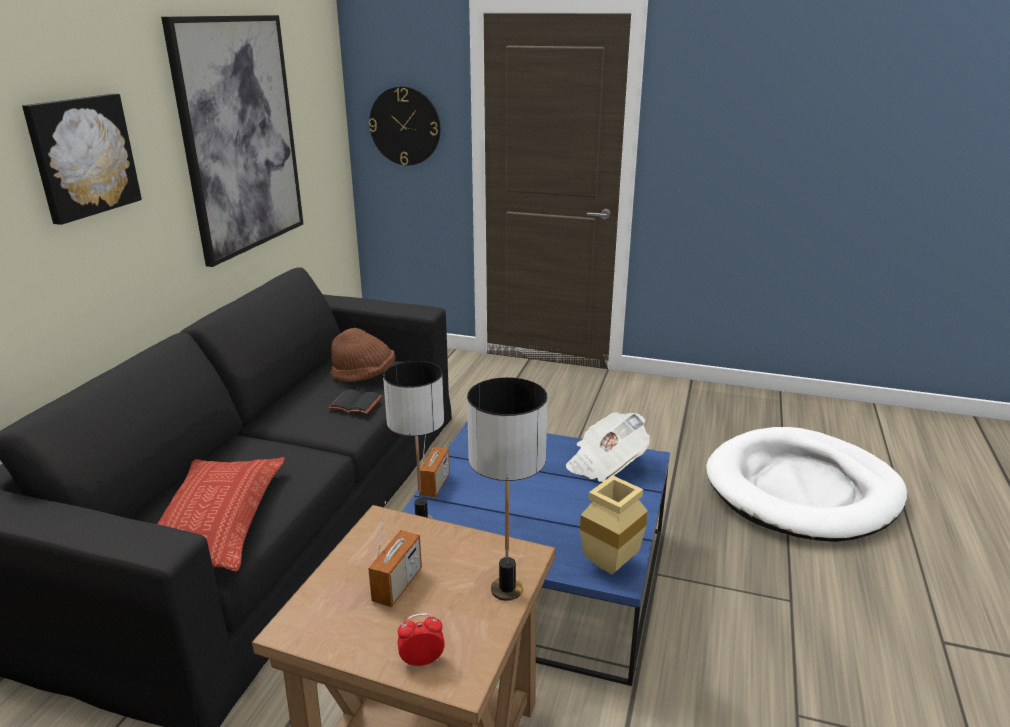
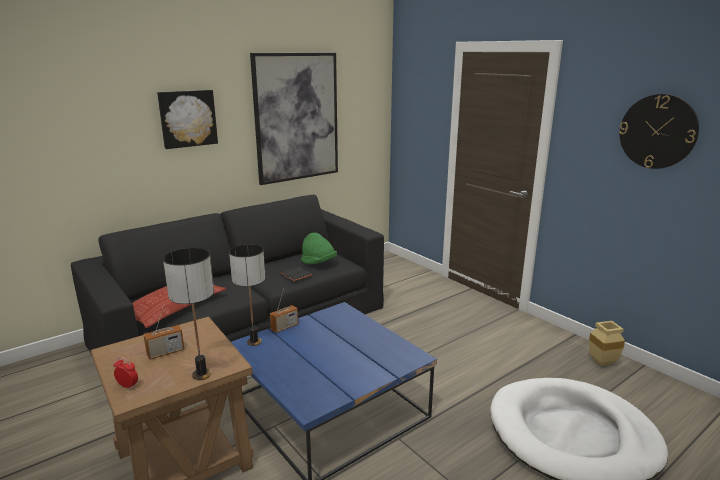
camera: 35 degrees right, 5 degrees down
(364, 376) = (318, 263): brown hat -> green hat
(405, 126) = (417, 121): wall clock -> wall clock (657, 131)
(605, 464) = (386, 350): newspaper -> none
(610, 563) = (313, 400): beige vase -> beige vase (602, 362)

